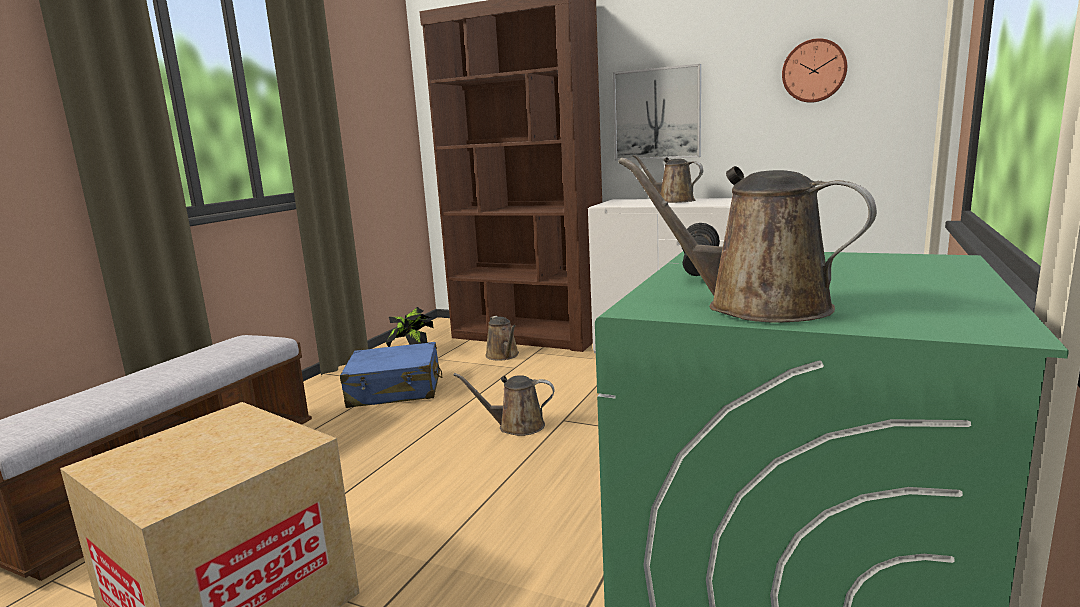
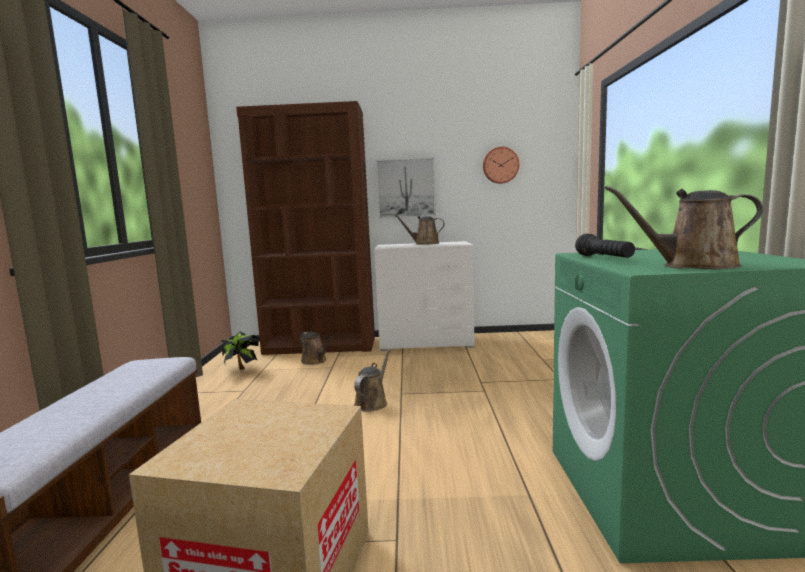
camera: 25 degrees left, 5 degrees down
(395, 390) = (250, 395): blue suitcase -> none
(516, 426) = (372, 403): brown watering can -> brown watering can turned 135 degrees clockwise

